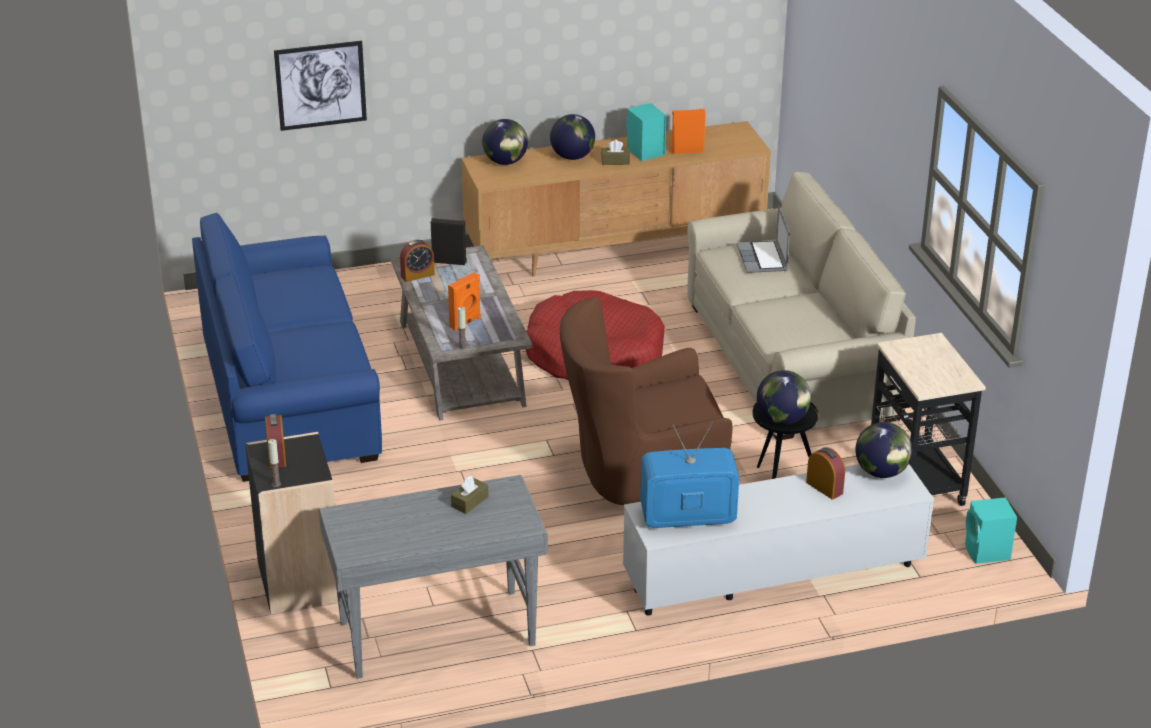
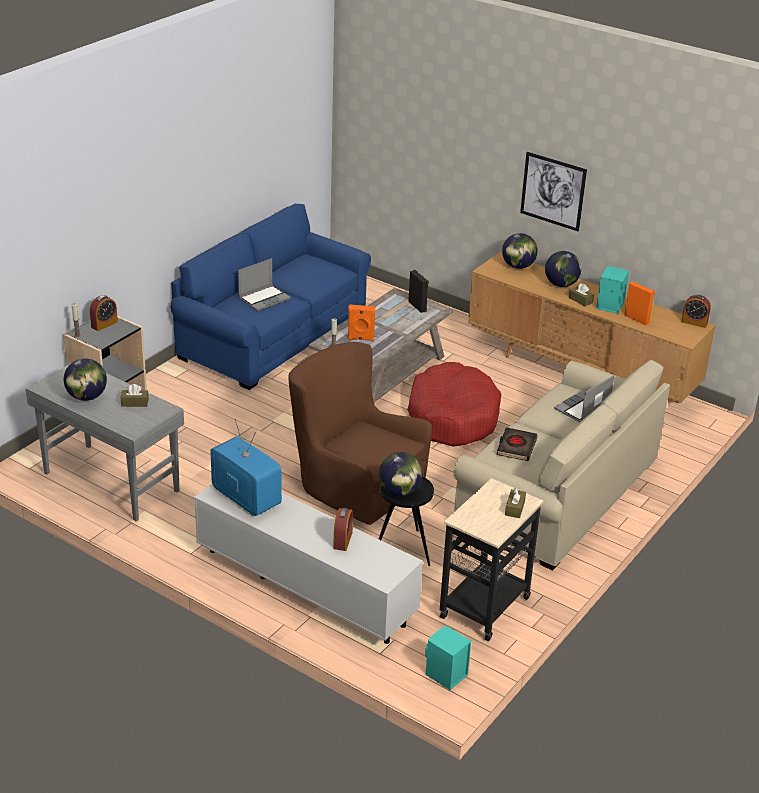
camera: 50 degrees right, 0 degrees up
(309, 342) = (264, 298): none -> laptop
(320, 85) = (421, 157): picture -> picture (553, 191)
(417, 275) = (388, 303): alarm clock -> alarm clock (694, 322)
(783, 322) = (516, 447): none -> black book
(881, 472) = (390, 558): globe -> globe (86, 397)
(938, 352) = (514, 508): none -> brown tissue box

